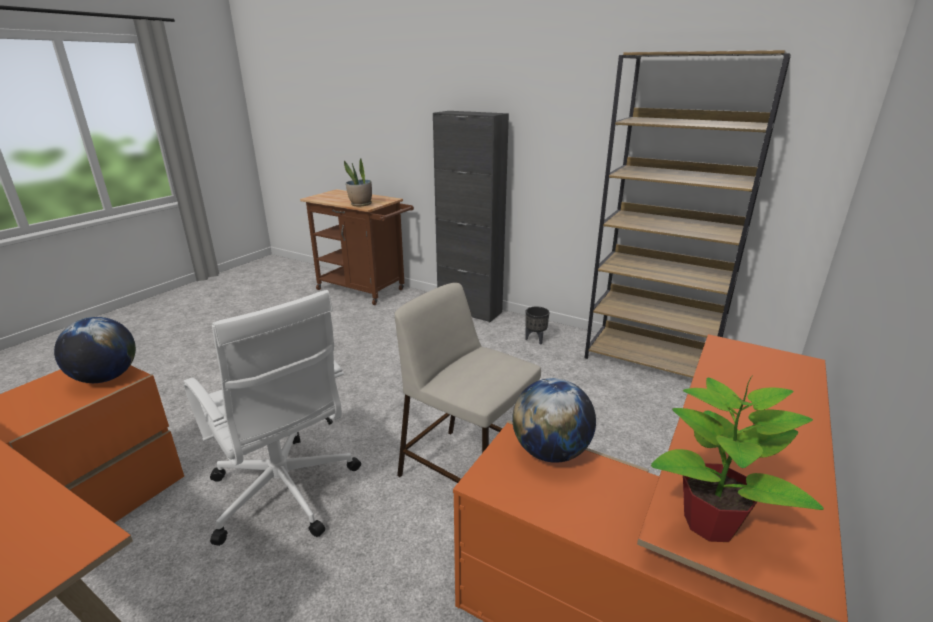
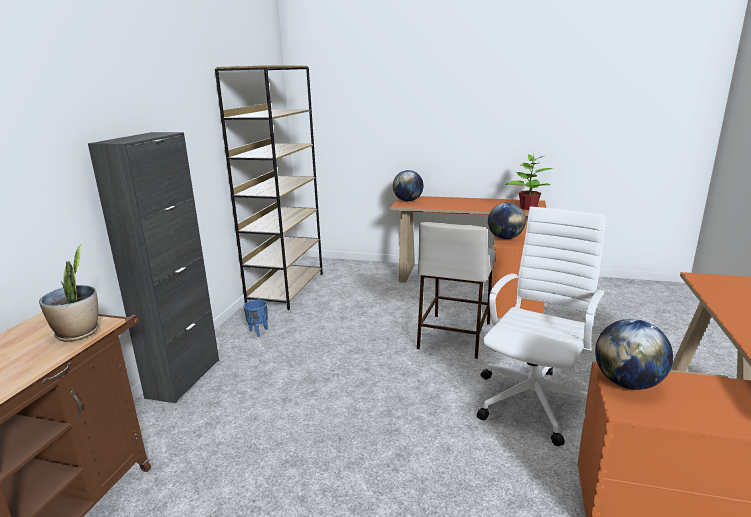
camera: 105 degrees left, 5 degrees down
(535, 339) = (258, 332): black planter -> blue planter
(766, 358) = (408, 201): none -> globe

